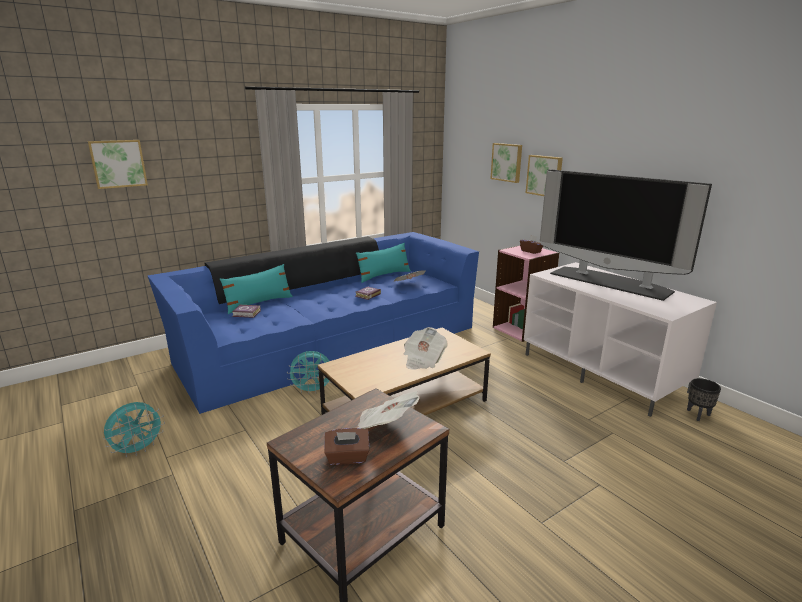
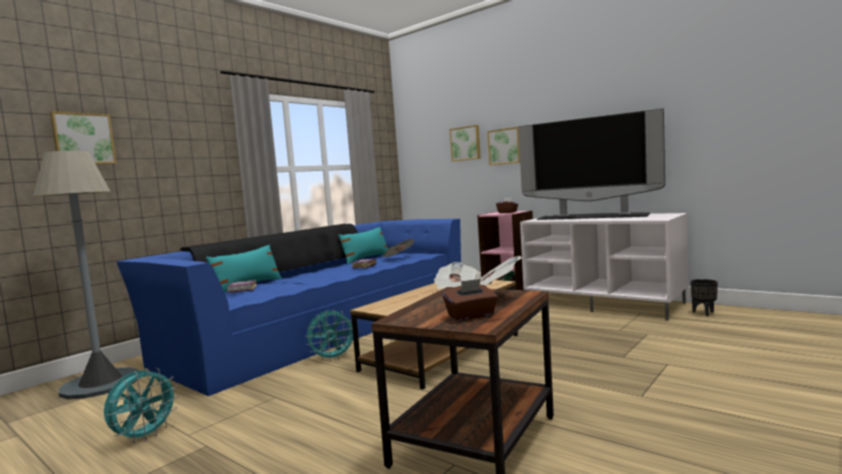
camera: 15 degrees left, 15 degrees down
(135, 376) = (100, 384): none -> grey floor lamp

